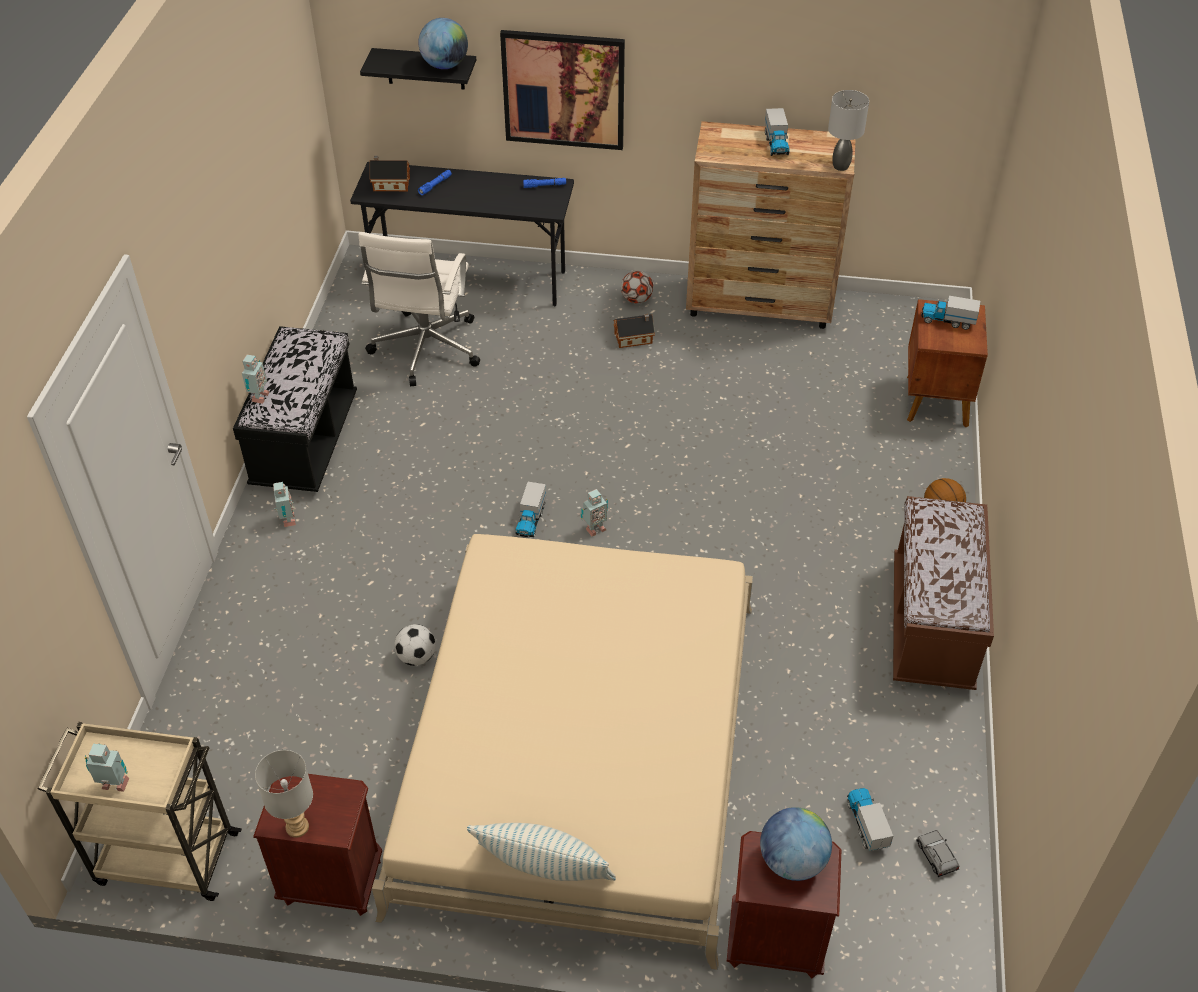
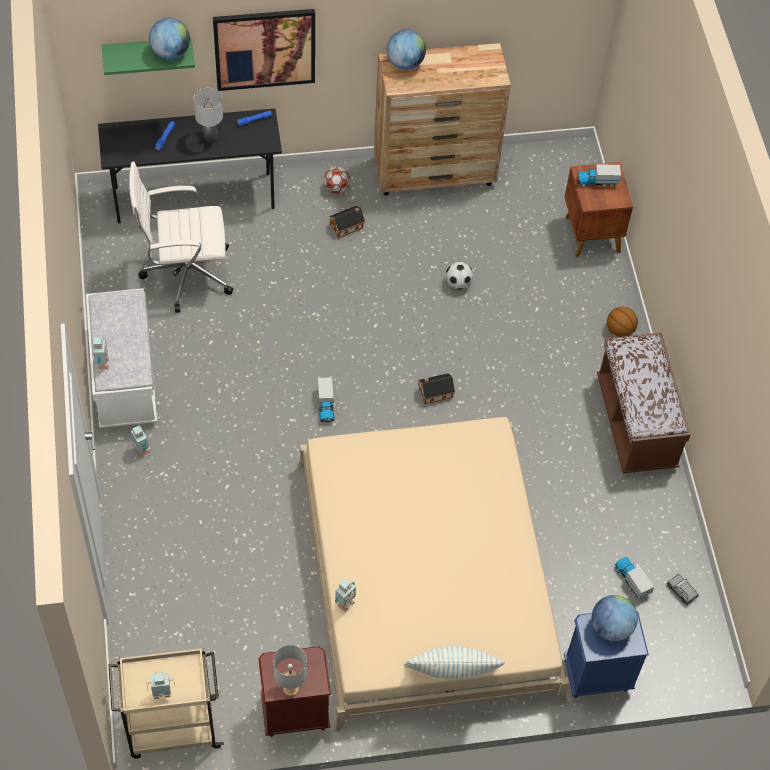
camera: 20 degrees left, 10 degrees up
(305, 442) = (124, 379): black bench -> white bench
(390, 184) = (127, 143): toy house -> toy house (434, 393)
(417, 657) = (285, 536): football -> football (458, 283)
(425, 69) = (147, 52): black shelf -> green shelf
(425, 350) = (185, 273): white office chair -> white office chair turned 90 degrees clockwise
(594, 529) = (376, 402): toy robot -> toy robot (344, 603)
(730, 135) = (405, 63): none -> globe
(774, 942) = (596, 675): brown nightstand -> blue nightstand
(776, 144) = (443, 65): toy truck -> none
(840, 166) = (498, 79): grey table lamp -> grey table lamp (210, 138)

